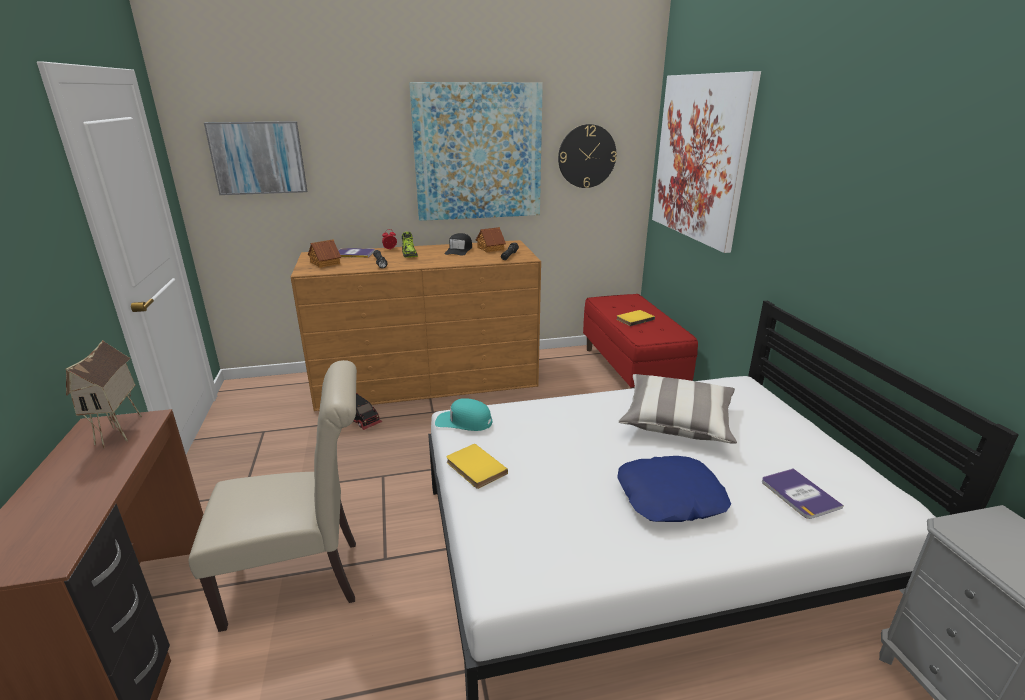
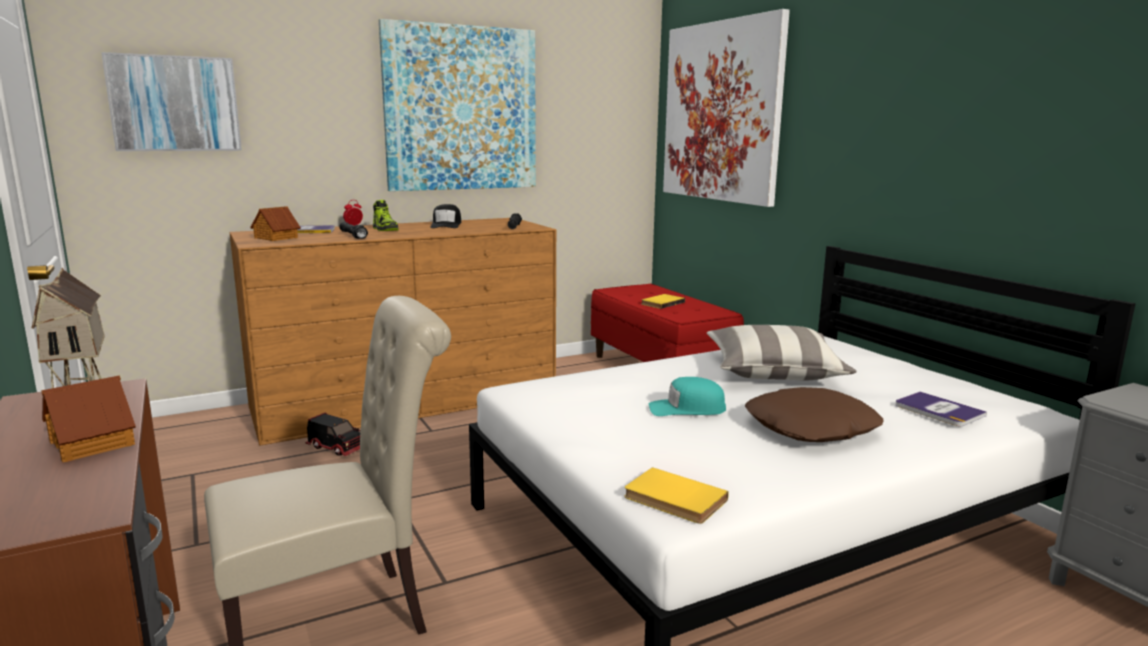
camera: 15 degrees left, 10 degrees down
(464, 422) = (527, 392): turquoise cap -> turquoise cap (686, 409)
(474, 468) = (571, 427): yellow book -> yellow book (673, 500)
(491, 248) = (485, 223): toy house -> toy house (93, 442)
(587, 156) = (585, 119): wall clock -> none
(670, 498) = (812, 428): blue pillow -> brown pillow

